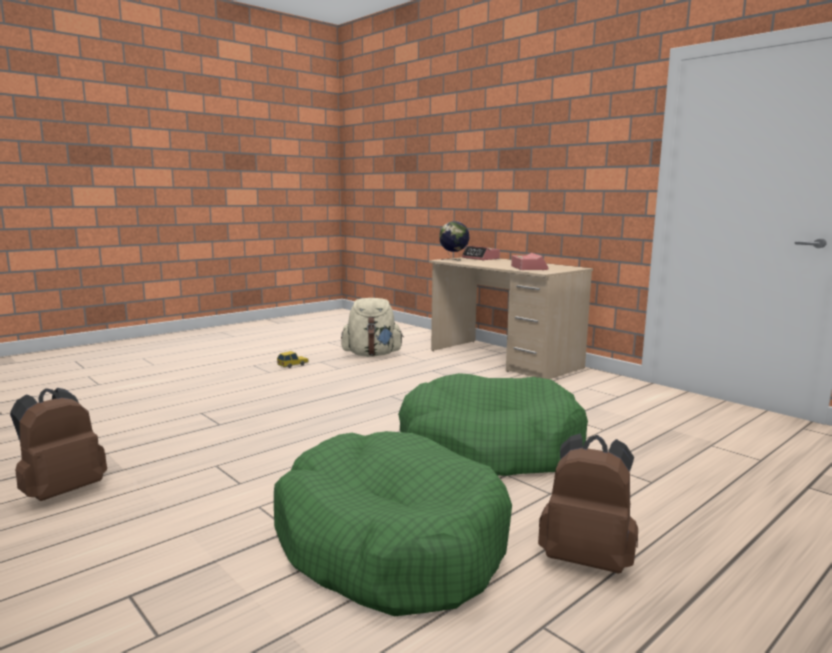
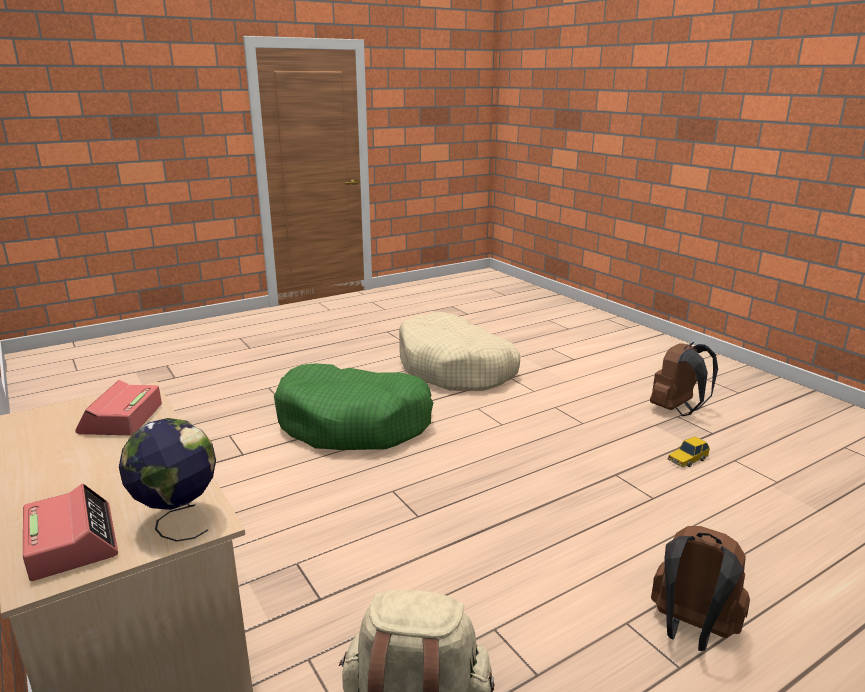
camera: 170 degrees left, 10 degrees up
(293, 365) = (592, 659): toy car -> toy car (687, 459)
(389, 543) = (455, 368): green dog bed -> beige dog bed
(587, 559) = (361, 356): brown backpack -> brown backpack (690, 630)

